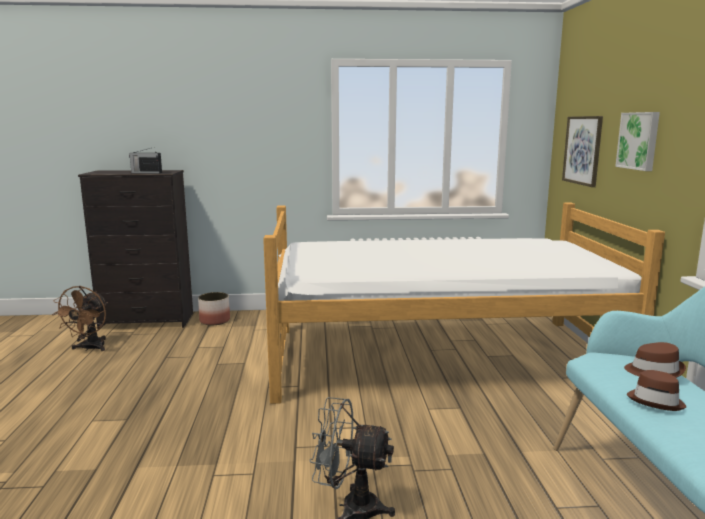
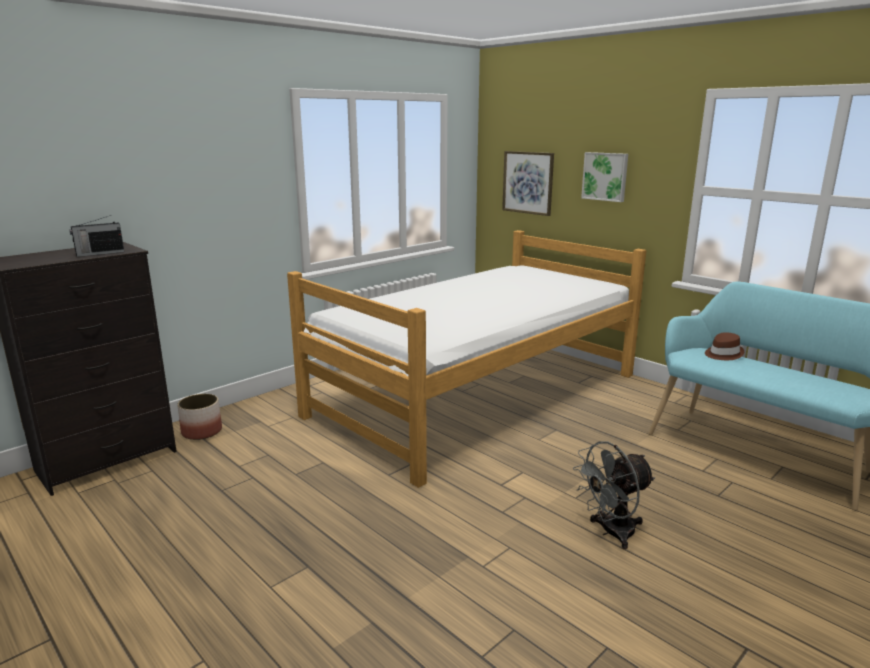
camera: 40 degrees left, 5 degrees up
(89, 348) = (91, 521): brown fan -> none
(656, 401) = (758, 372): brown hat -> none

